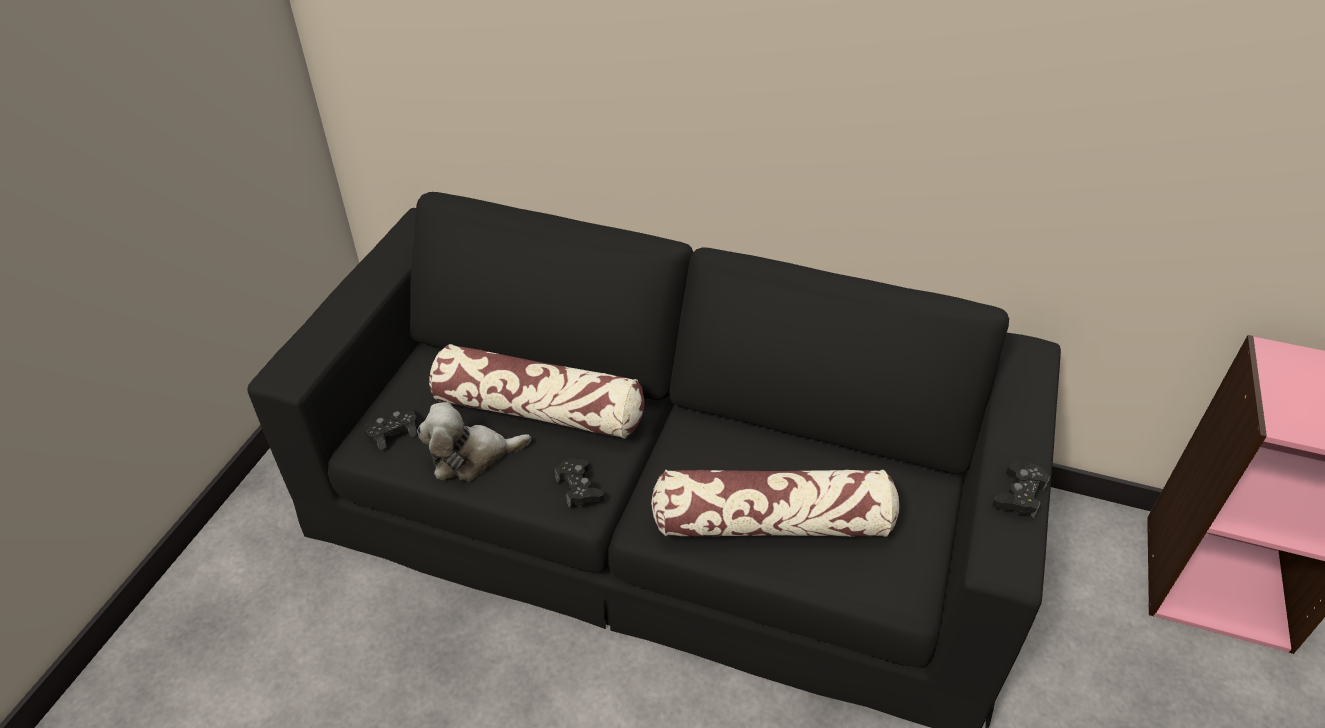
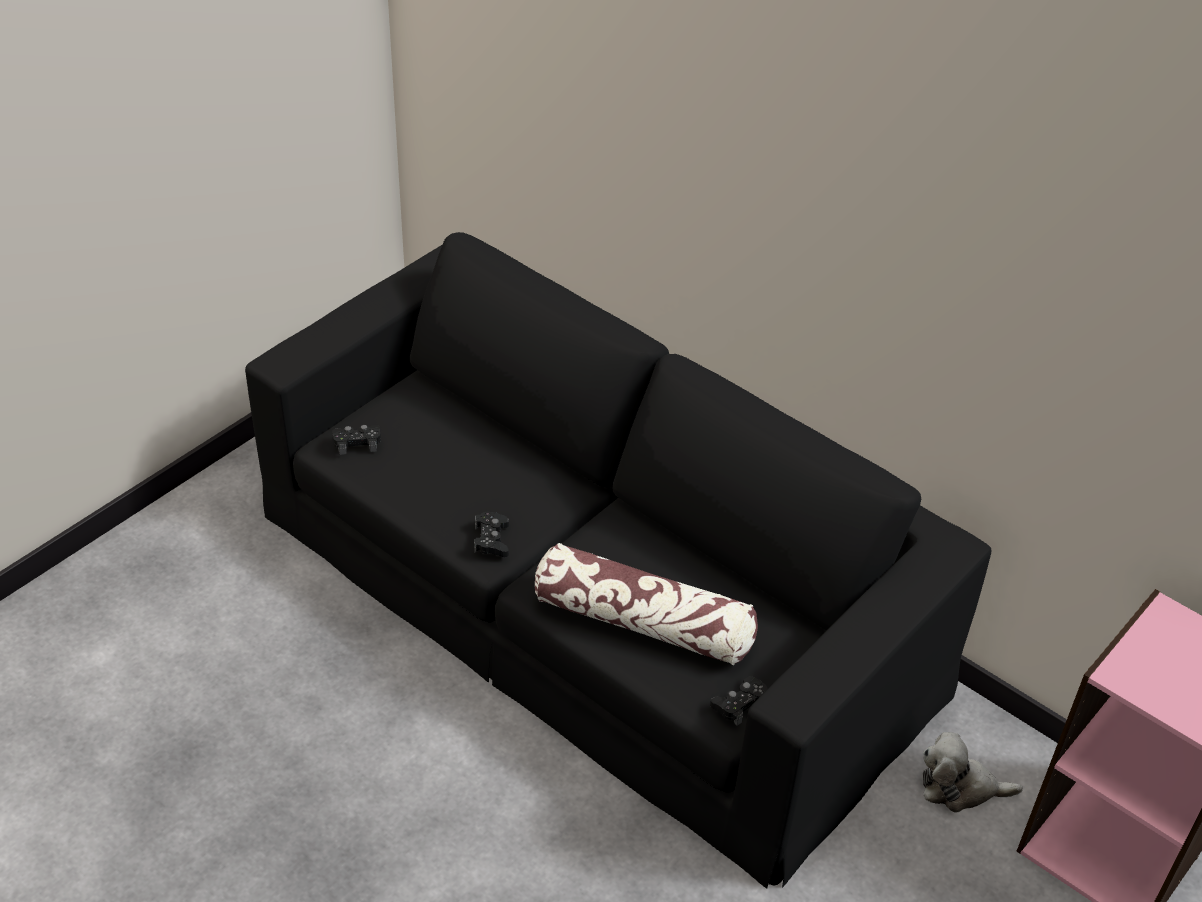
camera: 20 degrees right, 0 degrees up
(471, 457) = (413, 484): plush toy -> plush toy (960, 788)
(539, 410) = (490, 462): pillow -> none
(1019, 495) = (845, 659): black game controller -> black game controller (740, 704)

